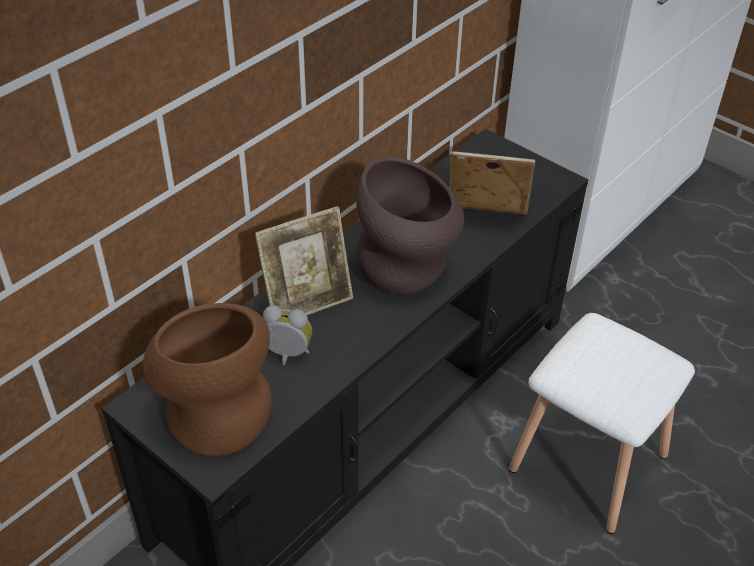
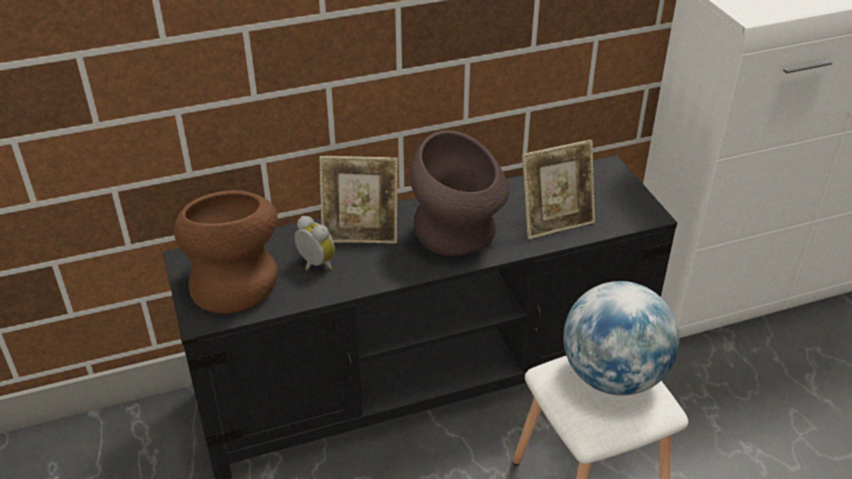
camera: 30 degrees right, 5 degrees down
(485, 219) = (556, 223): picture frame -> picture frame turned 120 degrees clockwise
(614, 352) = (613, 376): none -> globe

